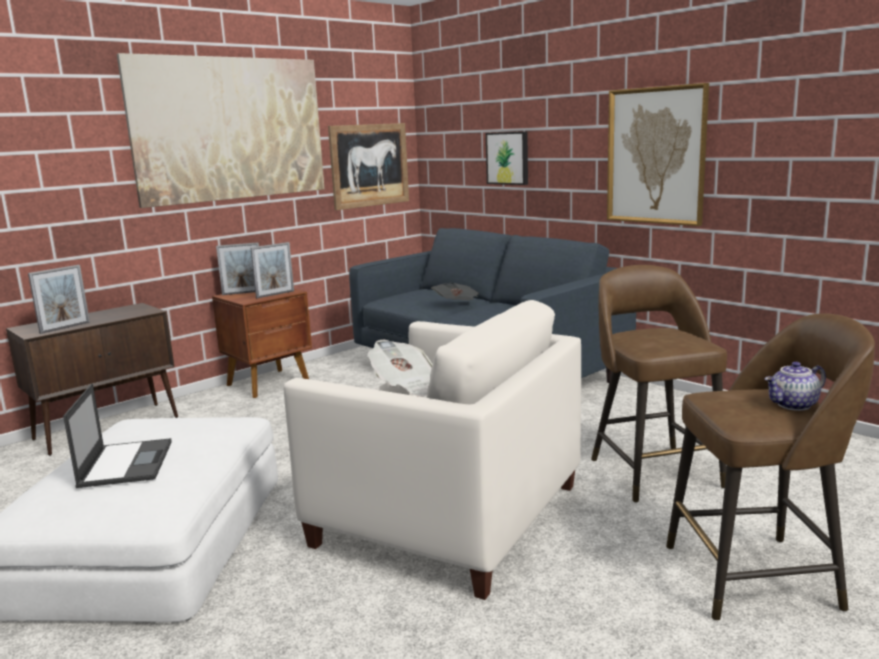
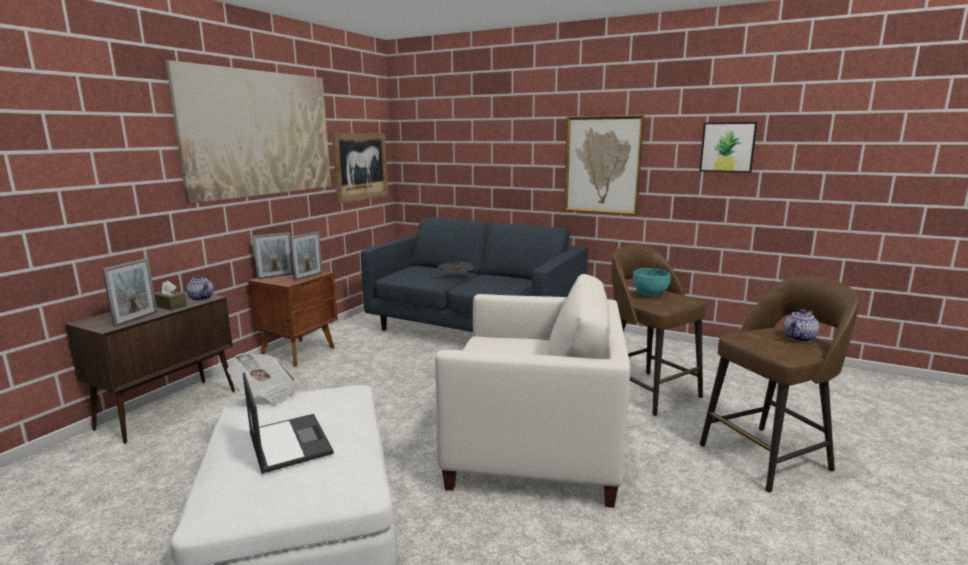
camera: 20 degrees left, 0 degrees up
(106, 317) = (169, 306): none -> brown tissue box
(143, 311) = (202, 298): none -> teapot
(406, 386) = (494, 347): newspaper -> newspaper (265, 393)
(508, 158) = (478, 163): picture -> picture (727, 147)
(648, 335) = (649, 295): none -> turquoise bowl

